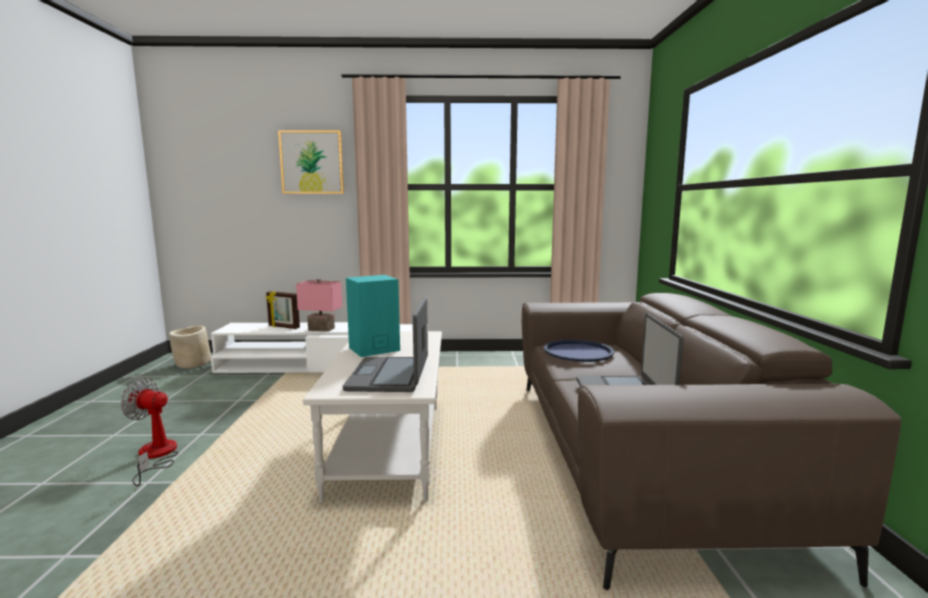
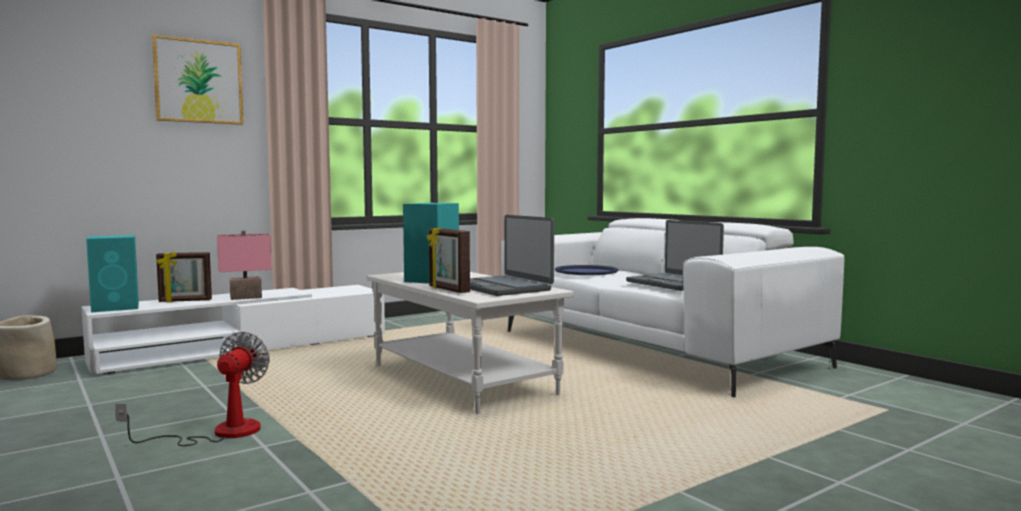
camera: 35 degrees left, 5 degrees down
(155, 456) = (219, 433): fan -> fan turned 120 degrees clockwise
(239, 327) = (117, 307): none -> turquoise speaker
(341, 369) = (448, 290): none -> picture frame
(635, 454) = (652, 348): brown sofa -> white sofa

